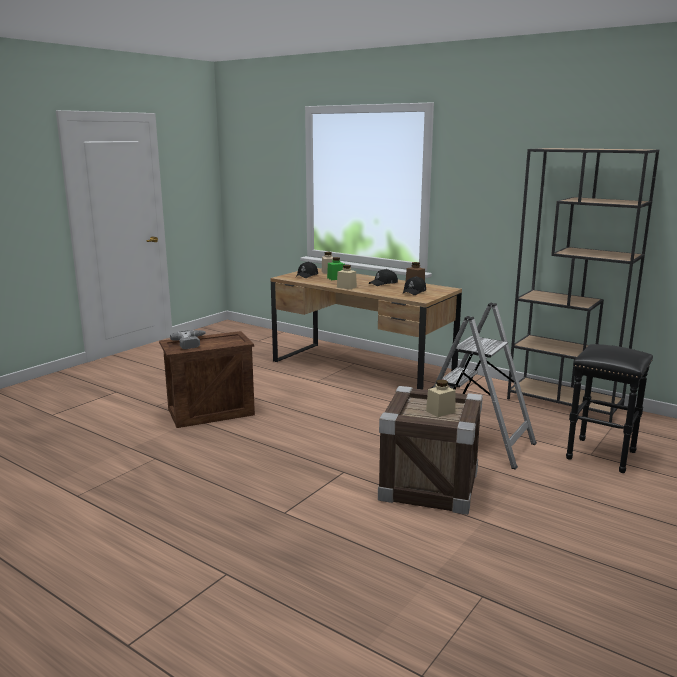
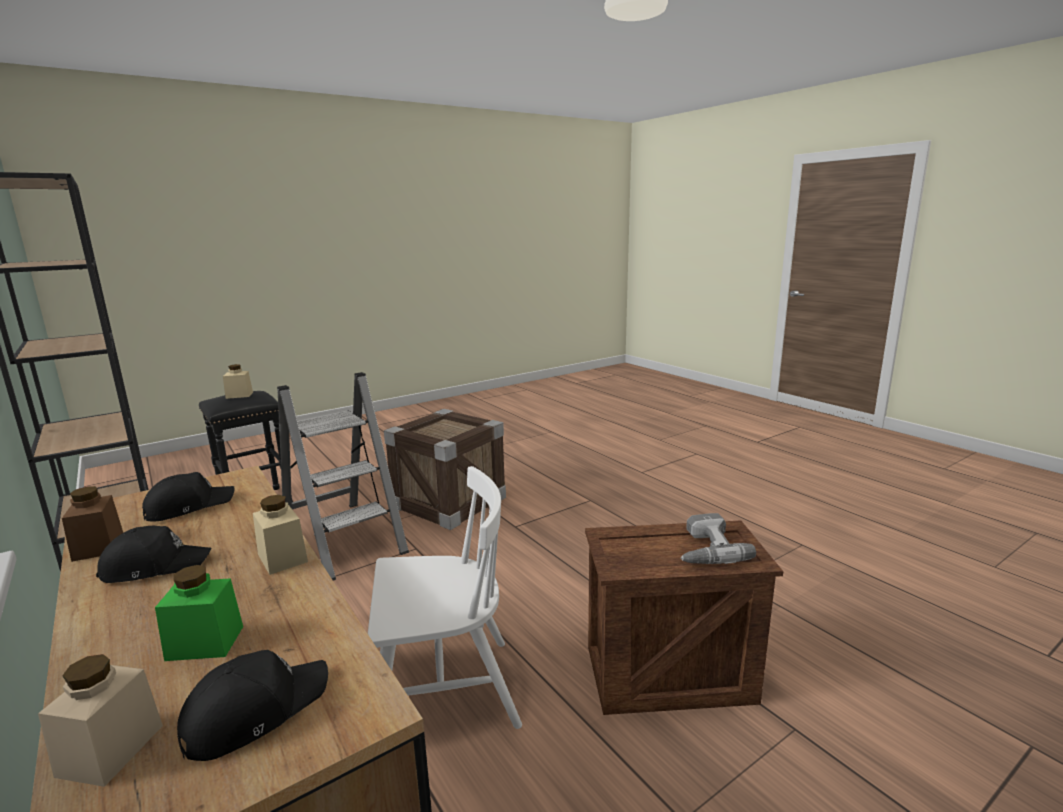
camera: 160 degrees left, 0 degrees up
(317, 394) = (444, 692): none -> white chair
(440, 411) = (439, 429): beige jar -> beige jar (239, 395)

